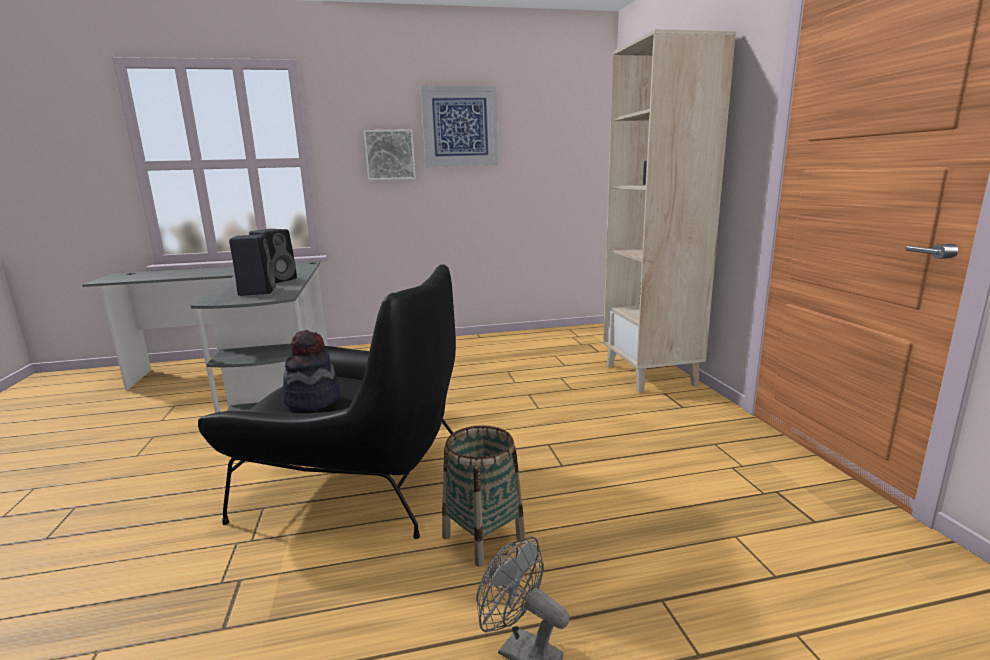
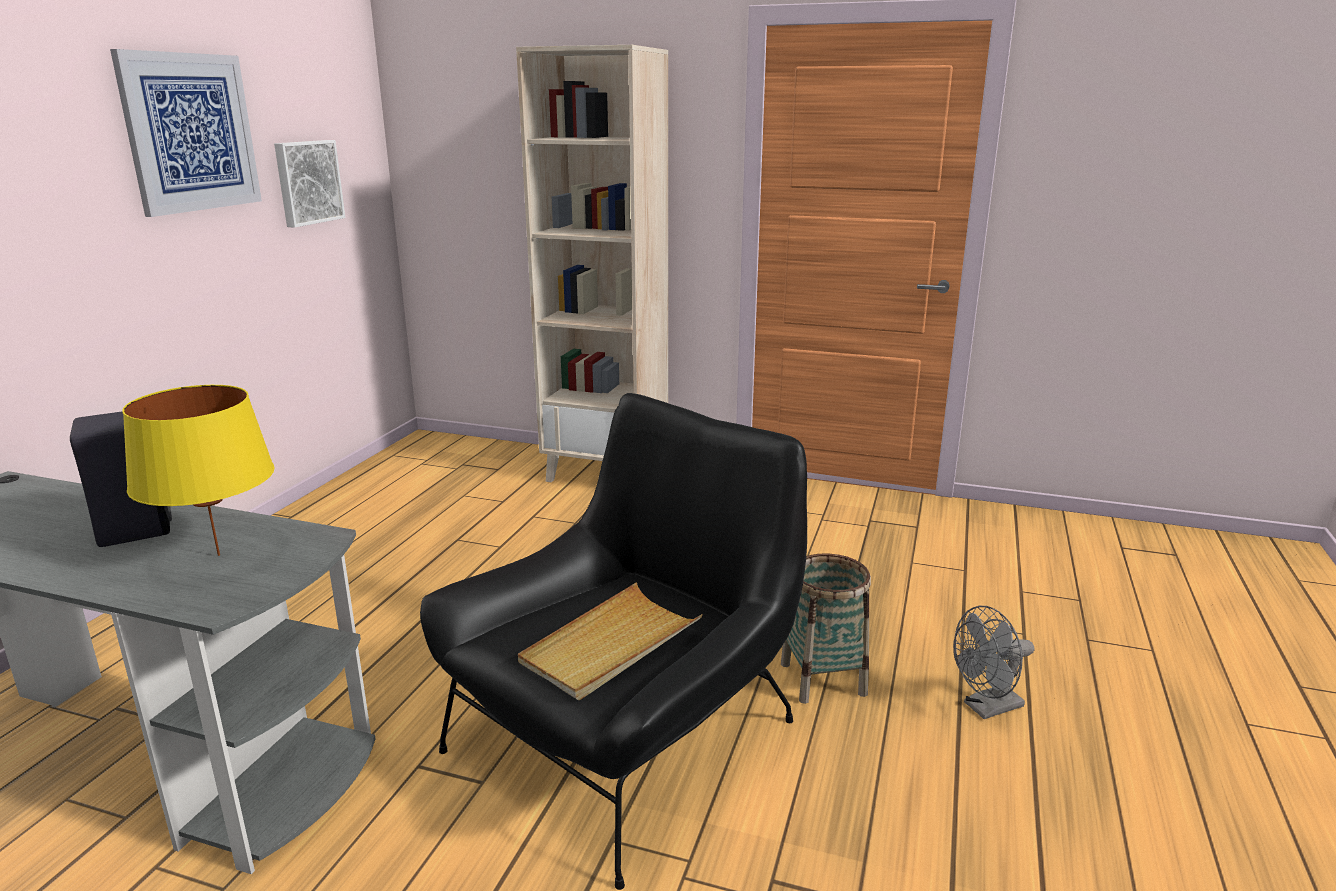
camera: 60 degrees left, 5 degrees up
(257, 291) = (218, 555): black speaker -> yellow table lamp
(312, 400) = (610, 645): hat -> beige tray
(389, 155) = (75, 199): picture -> picture (307, 182)

